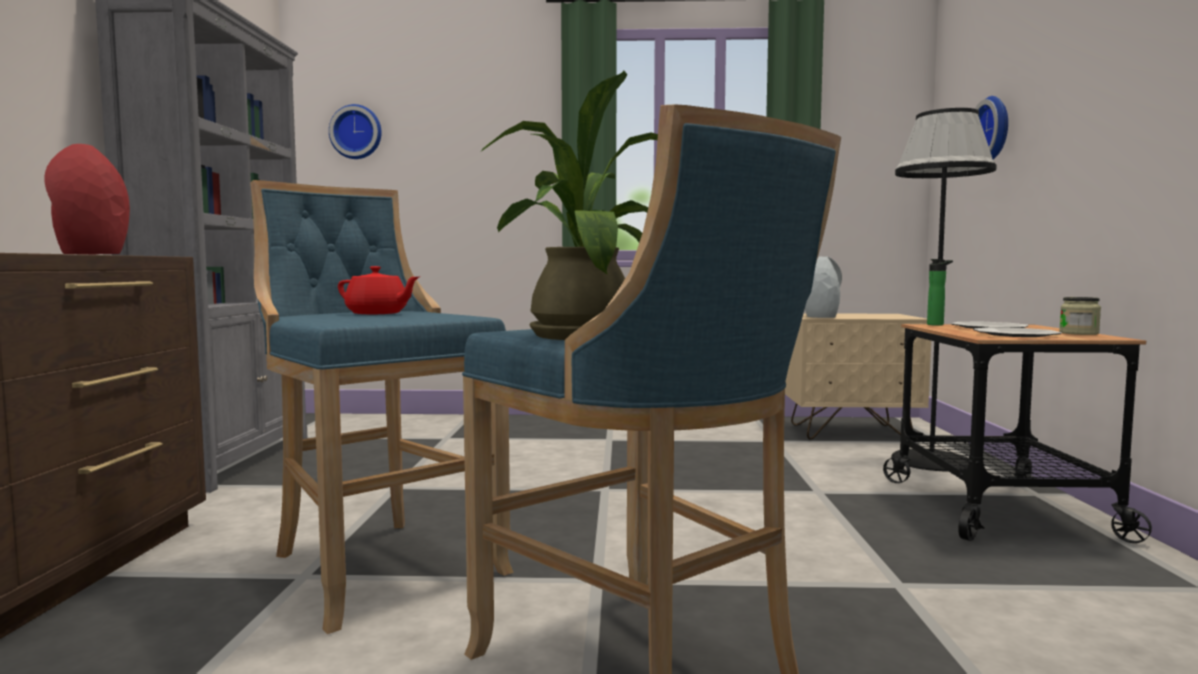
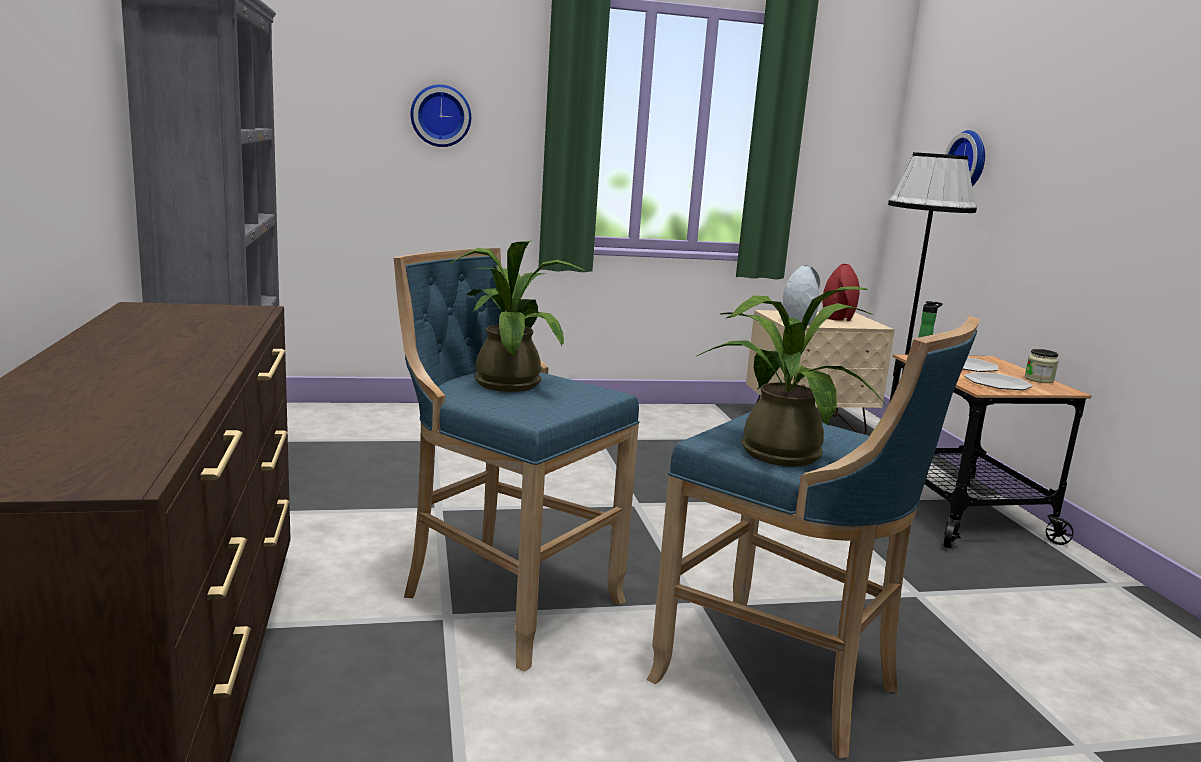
camera: 15 degrees left, 10 degrees up
(91, 254) = (237, 329): red vase -> red vase (838, 319)
(357, 132) = (305, 86): wall clock -> wall clock (440, 116)
(377, 313) = (508, 381): red teapot -> potted plant

